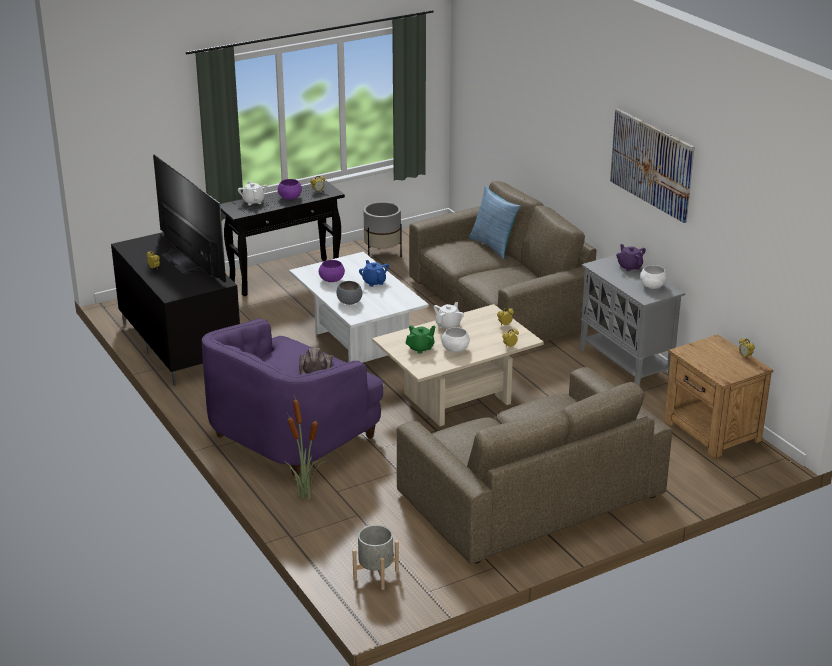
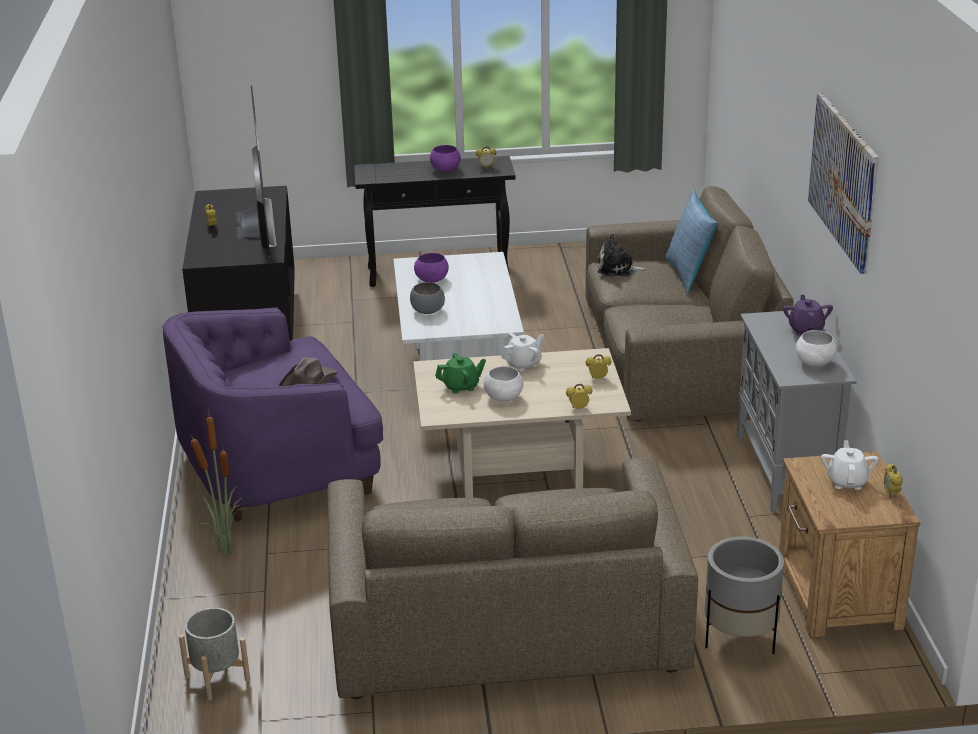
camera: 25 degrees right, 0 degrees up
(253, 201) = (398, 167): white teapot -> white teapot (847, 481)
(374, 282) = (480, 291): blue teapot -> none
(382, 254) = (579, 266): grey planter -> grey planter (740, 638)
(446, 250) = (618, 269): none -> plush toy

